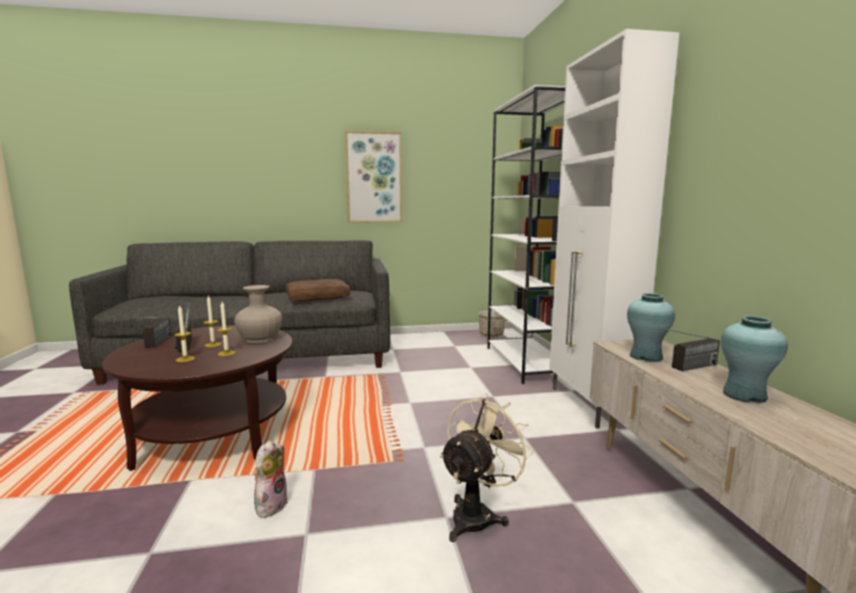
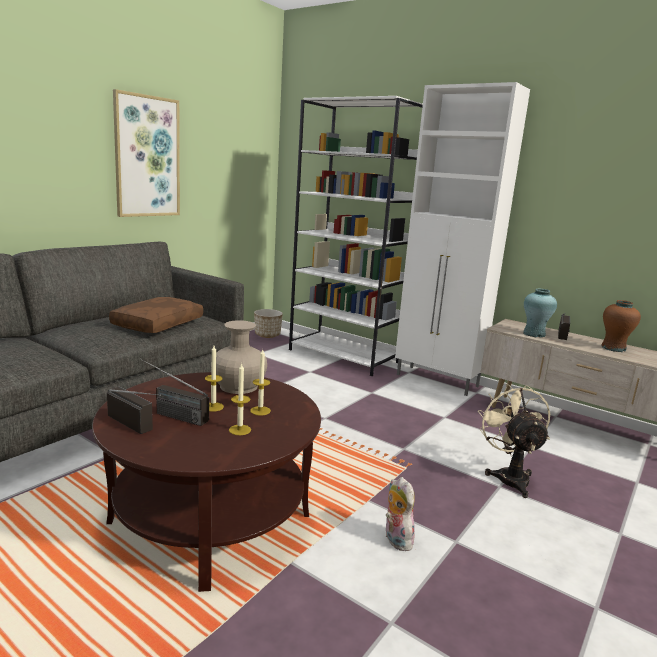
camera: 45 degrees left, 5 degrees up
(745, 395) = (613, 348): turquoise vase -> brown vase

